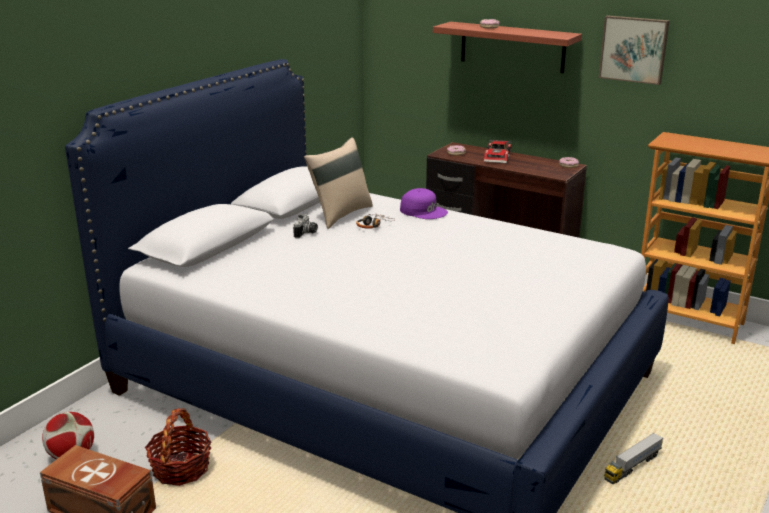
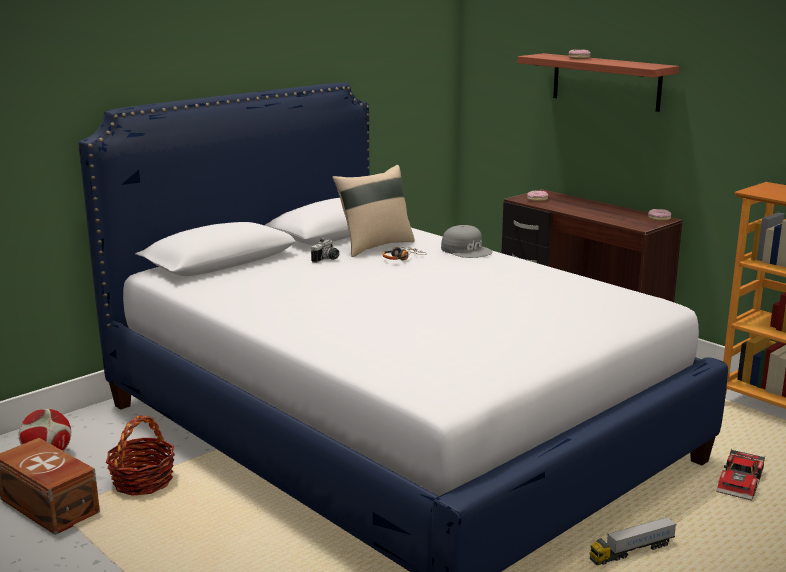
camera: 15 degrees right, 5 degrees down
(423, 211) = (466, 250): purple cap -> grey cap
(499, 157) = (583, 206): toy car -> toy car (742, 483)
(634, 49) = (735, 83): picture -> none

